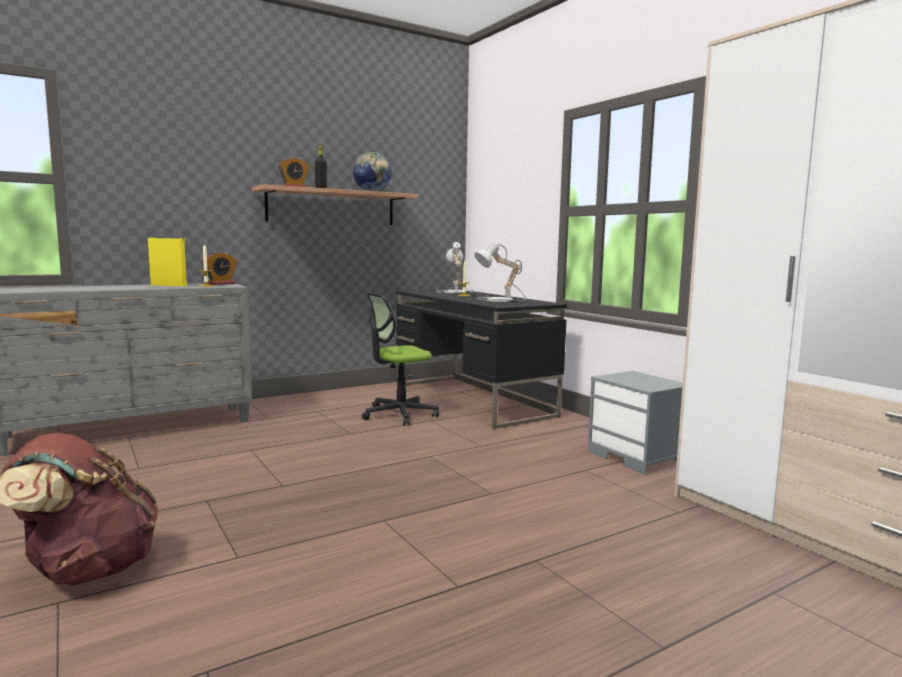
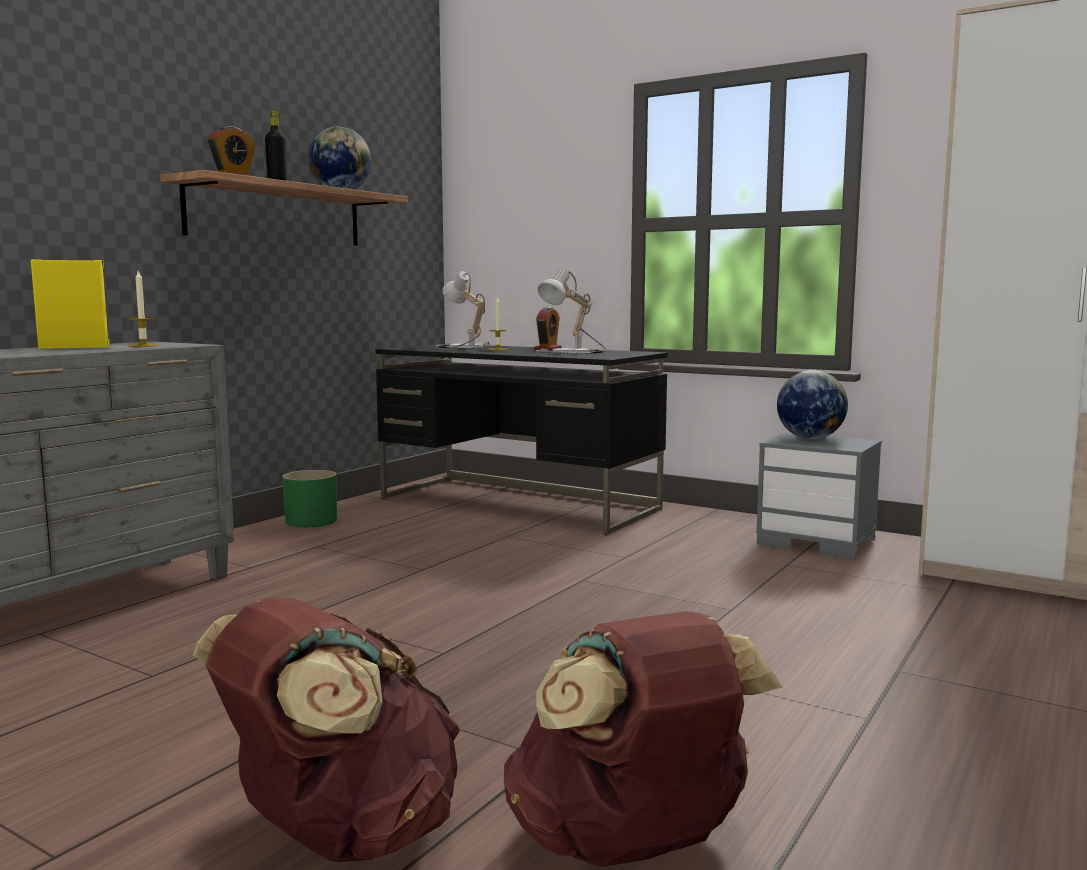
camera: 25 degrees left, 0 degrees up
(198, 619) = (632, 846): none -> brown backpack
(220, 284) = (150, 343): alarm clock -> alarm clock (548, 349)
(338, 395) = (311, 521): none -> green planter
(399, 414) = (450, 535): office chair -> none
(637, 377) = (810, 438): none -> globe

